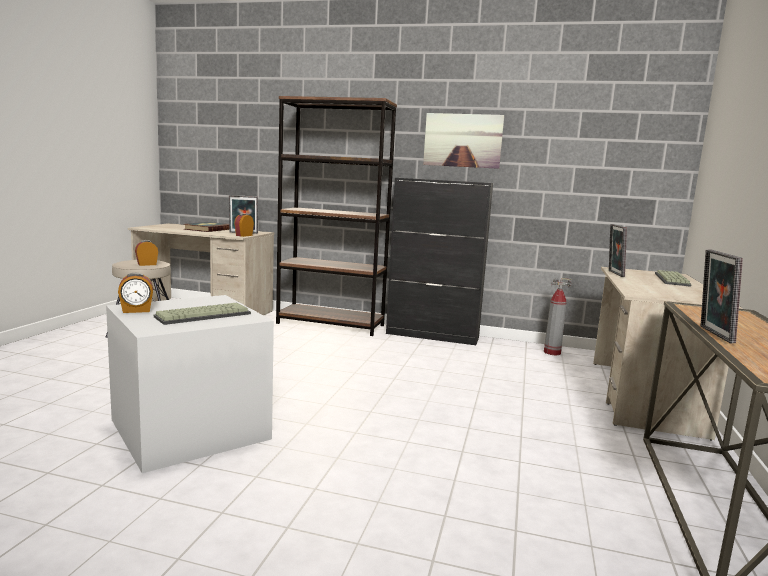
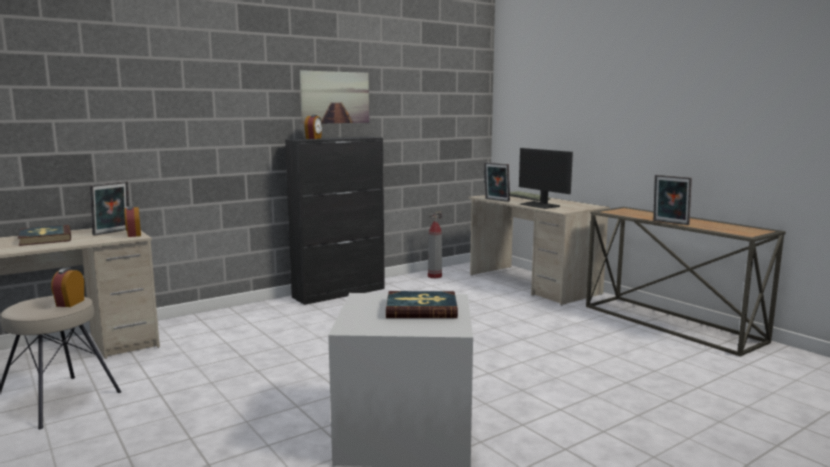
camera: 50 degrees left, 0 degrees up
(136, 310) = (371, 327): alarm clock -> alarm clock (314, 138)
(204, 315) = (421, 309): keyboard -> book
(331, 324) = (238, 315): brown bookcase -> none
(640, 286) = (540, 205): none -> monitor

